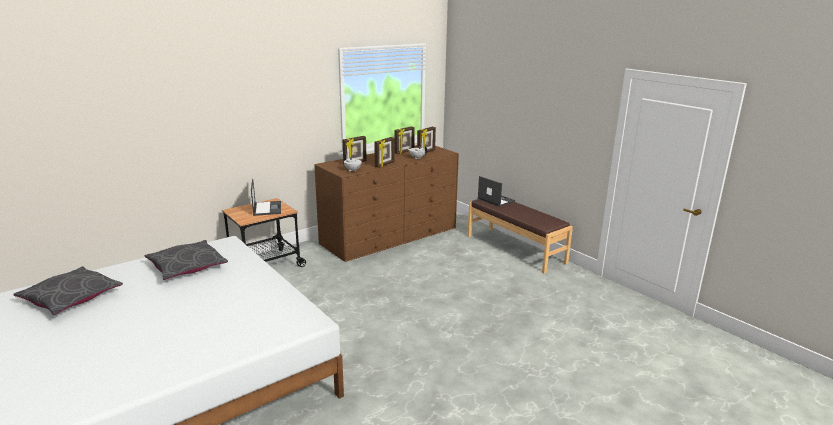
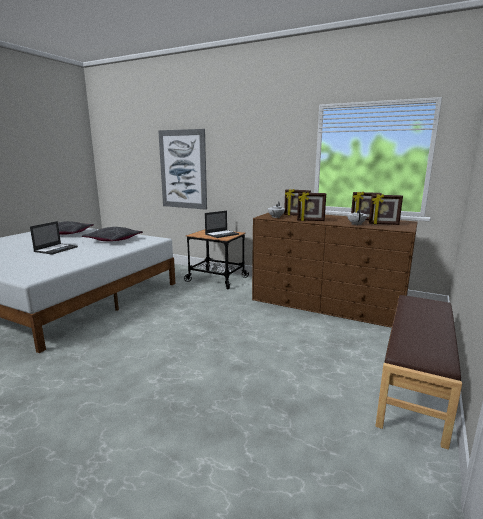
camera: 65 degrees right, 5 degrees down
(167, 139) = (183, 169): none -> picture
(495, 200) = (429, 305): laptop -> laptop (56, 249)

